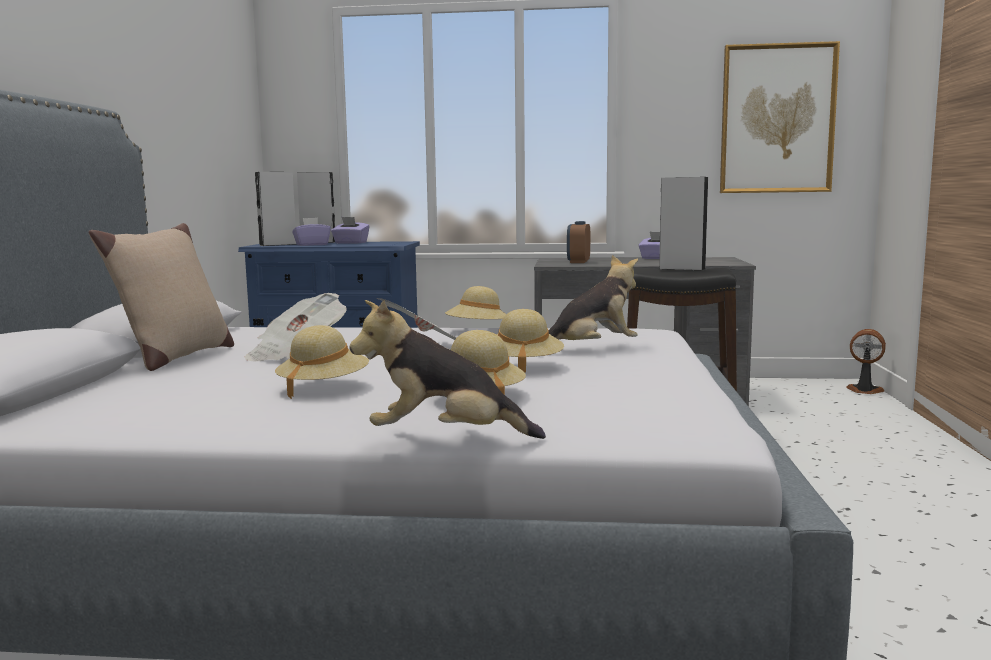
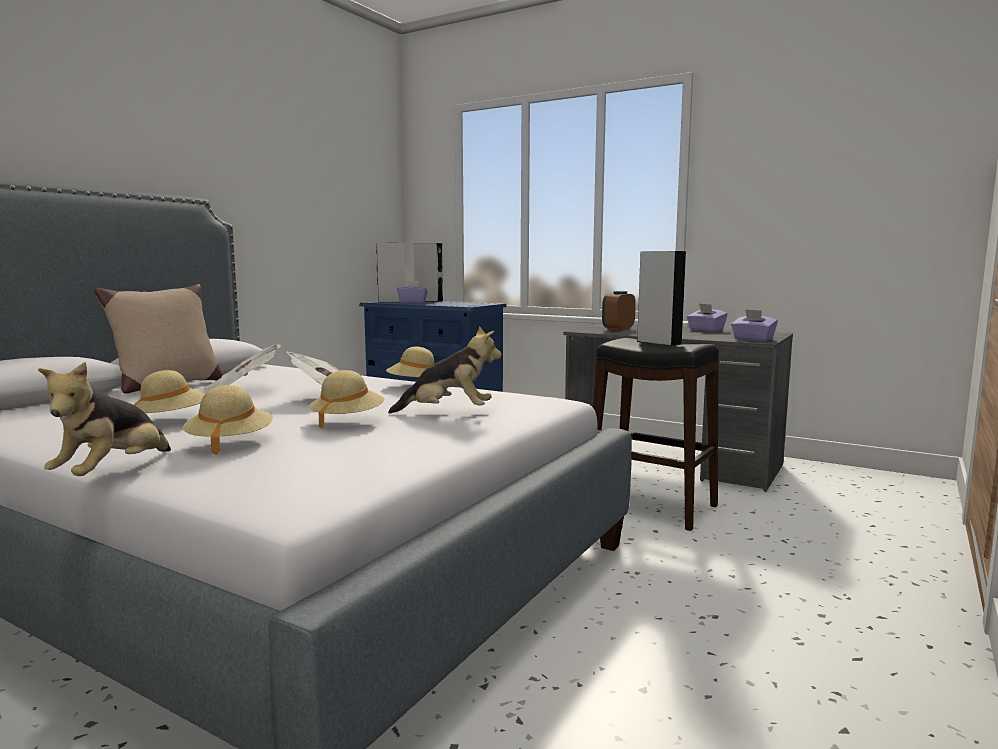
camera: 25 degrees right, 0 degrees up
(350, 243) = (447, 302): purple tissue box -> purple tissue box (752, 339)
(445, 438) = (113, 473): plush toy -> plush toy turned 105 degrees counterclockwise
(777, 119) = (858, 188): picture -> none
(864, 391) = (934, 494): fan -> none

